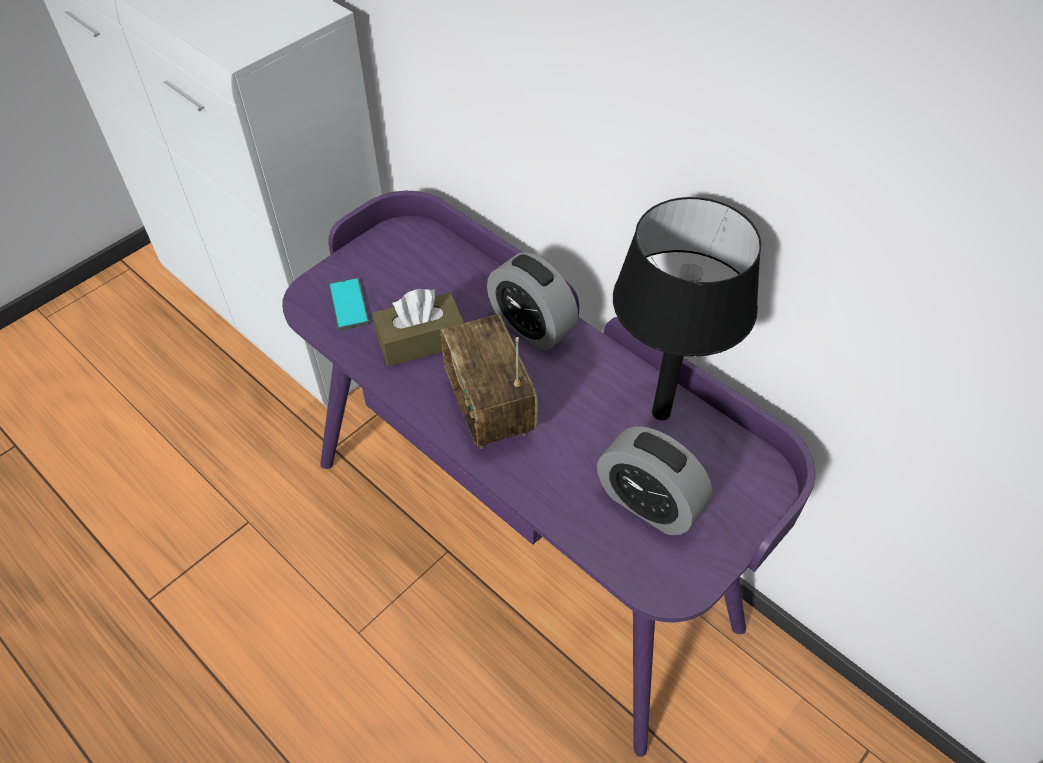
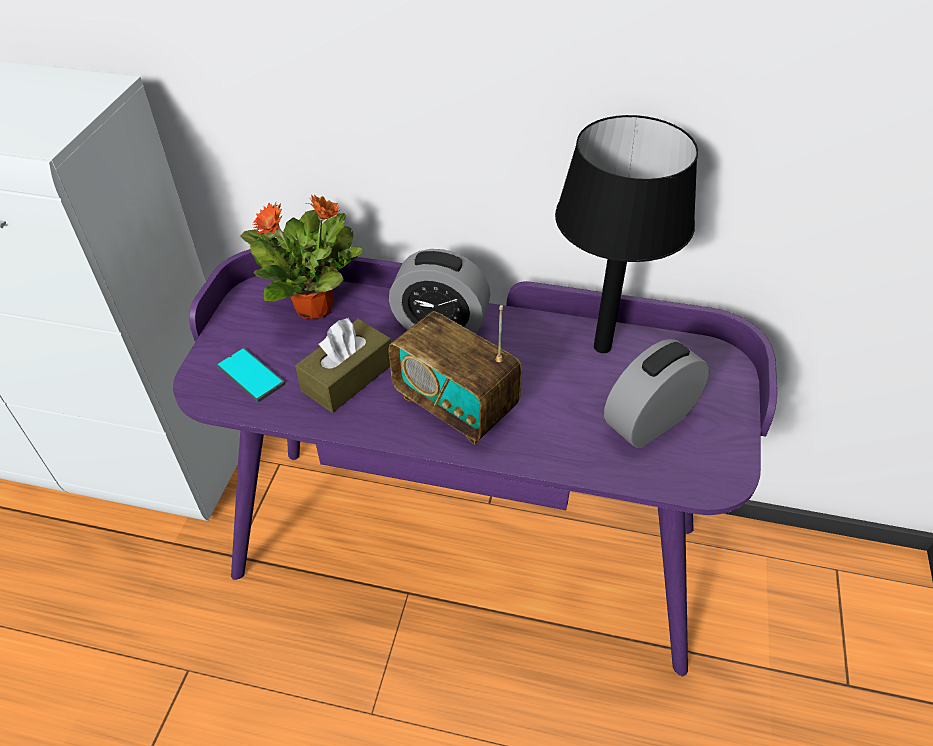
camera: 30 degrees left, 5 degrees down
(440, 265) = (316, 307): none -> potted plant
(648, 503) = (649, 421): alarm clock -> alarm clock turned 135 degrees clockwise

